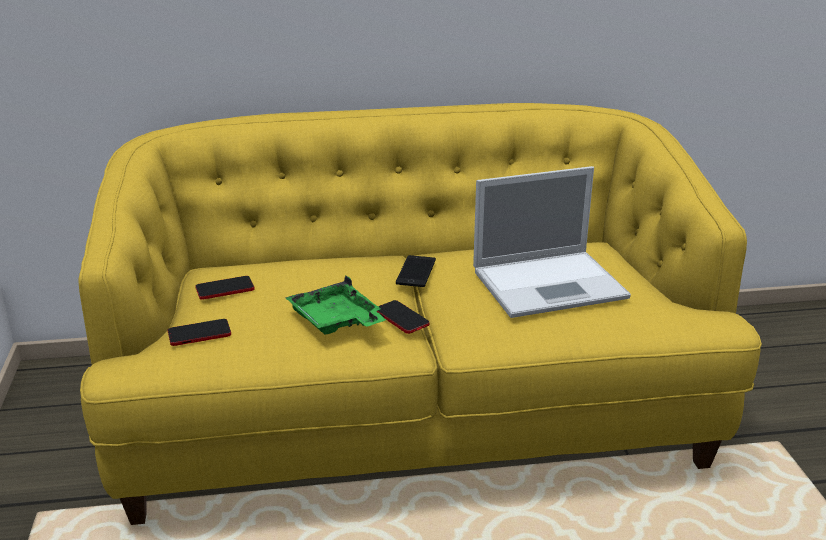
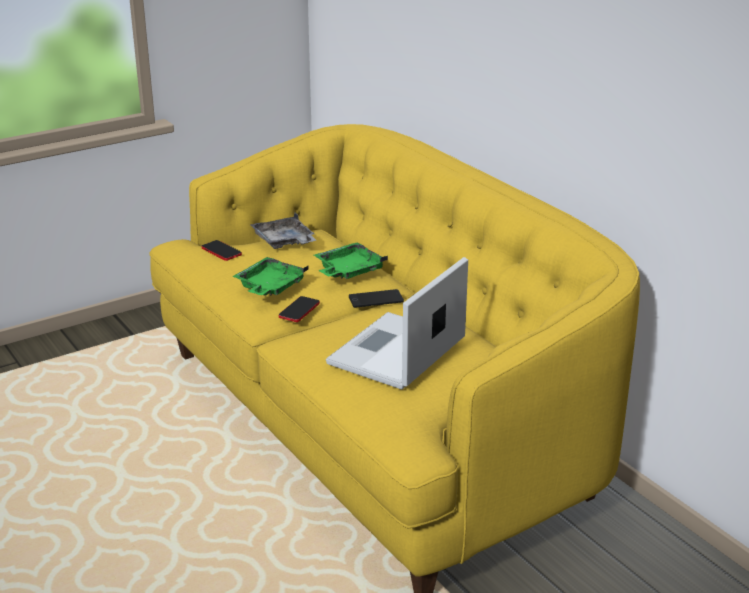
camera: 65 degrees right, 0 degrees up
(225, 289) = (284, 242): phone -> grey tray
(342, 269) = (348, 271): none -> green tray
(551, 283) = (396, 353): laptop -> laptop turned 75 degrees clockwise

